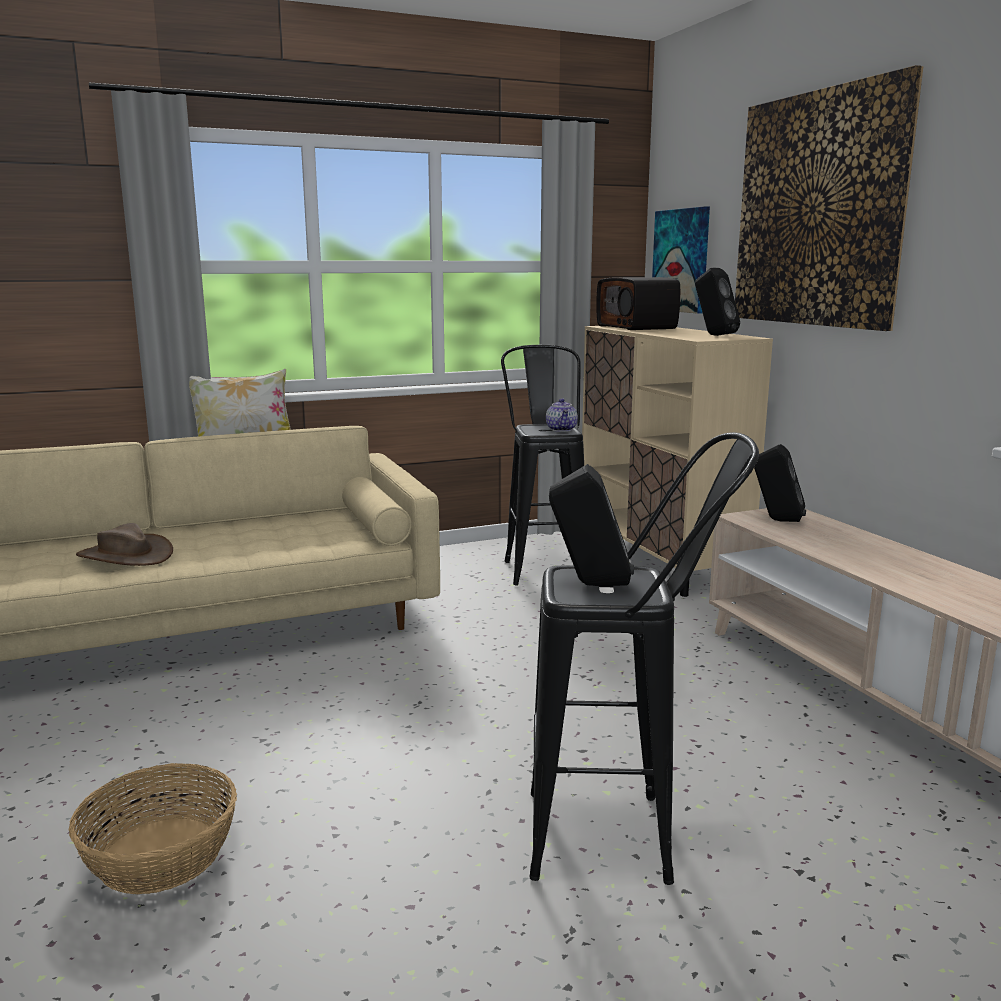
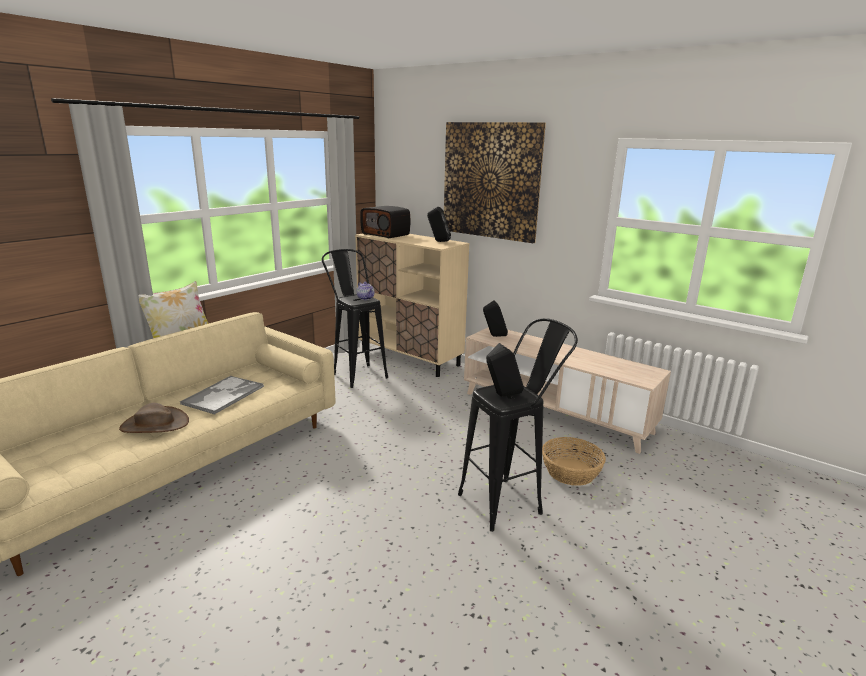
camera: 30 degrees left, 5 degrees up
(162, 854) = (316, 583): basket -> basket (570, 471)
(252, 538) = (224, 395): none -> tray
(681, 260) = (403, 196): picture -> none

